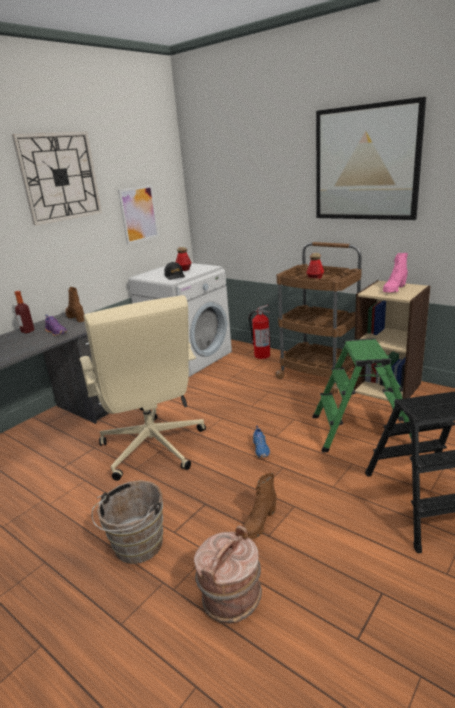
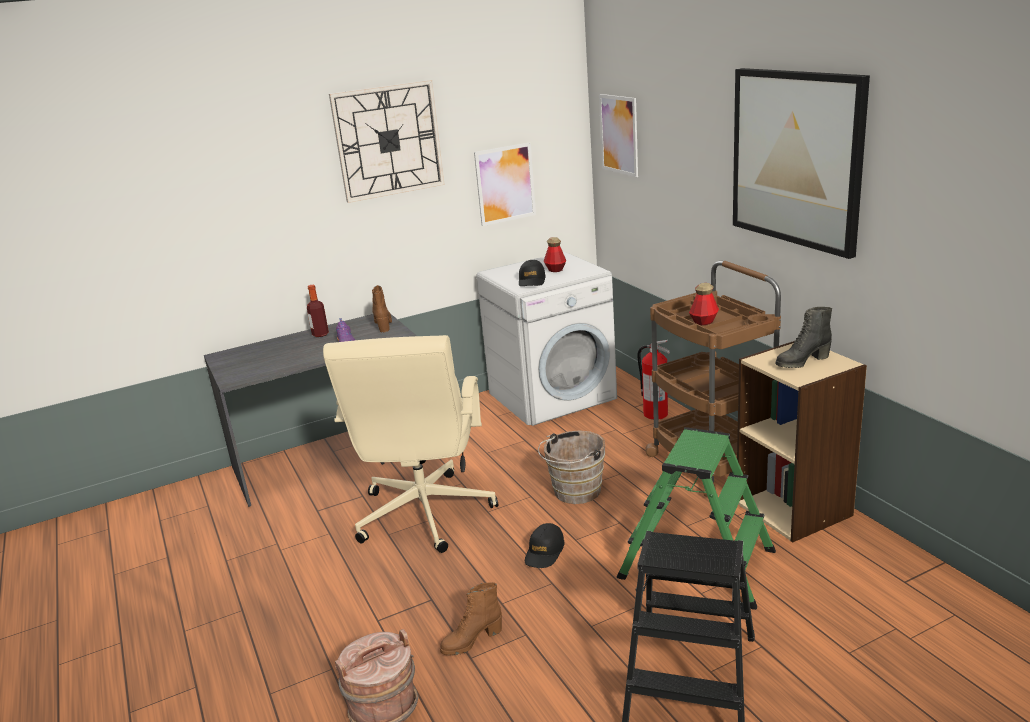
camera: 25 degrees right, 0 degrees up
(136, 547) = (330, 624): brown bucket -> brown bucket (574, 493)
(211, 176) = (619, 134): none -> picture
(261, 449) = (544, 552): blue shoe -> black cap
(394, 289) = (802, 362): pink boot -> black boot

